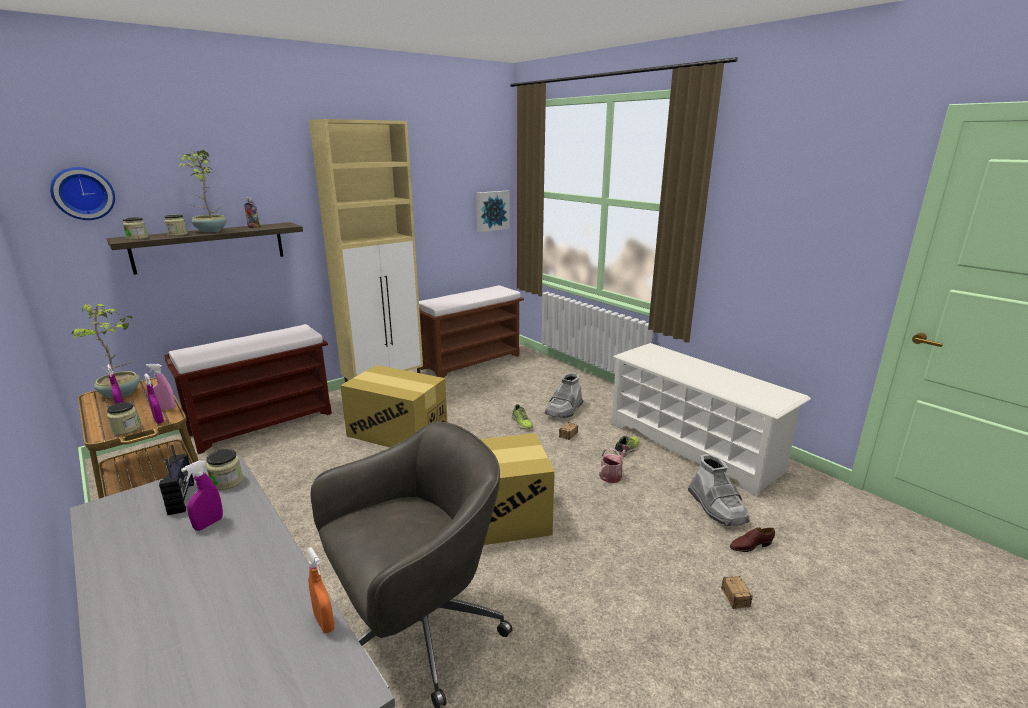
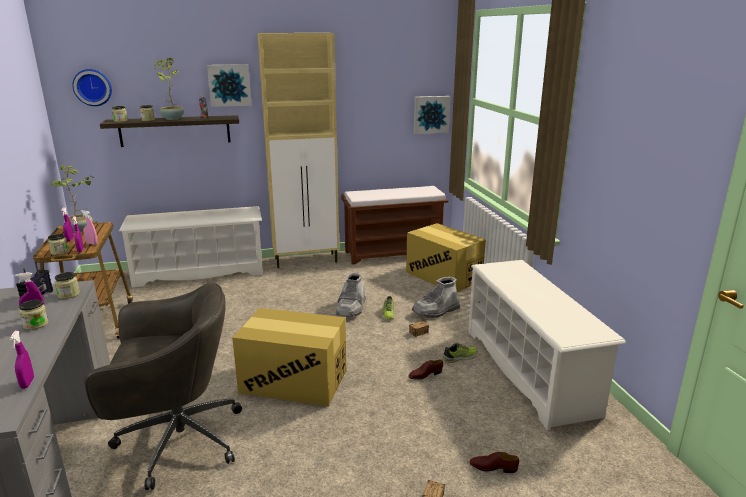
camera: 25 degrees right, 0 degrees up
(227, 536) = (36, 324): none -> jar
(263, 423) = (200, 272): brown bench -> white shoe rack
(277, 185) = (229, 85): none -> picture
(324, 622) = (27, 383): orange spray bottle -> purple spray bottle
(397, 432) = (284, 299): cardboard box -> cardboard box (443, 276)
(612, 475) = (425, 374): watering can -> brown shoe
(717, 507) = (495, 427): grey boot -> grey boot (351, 309)

